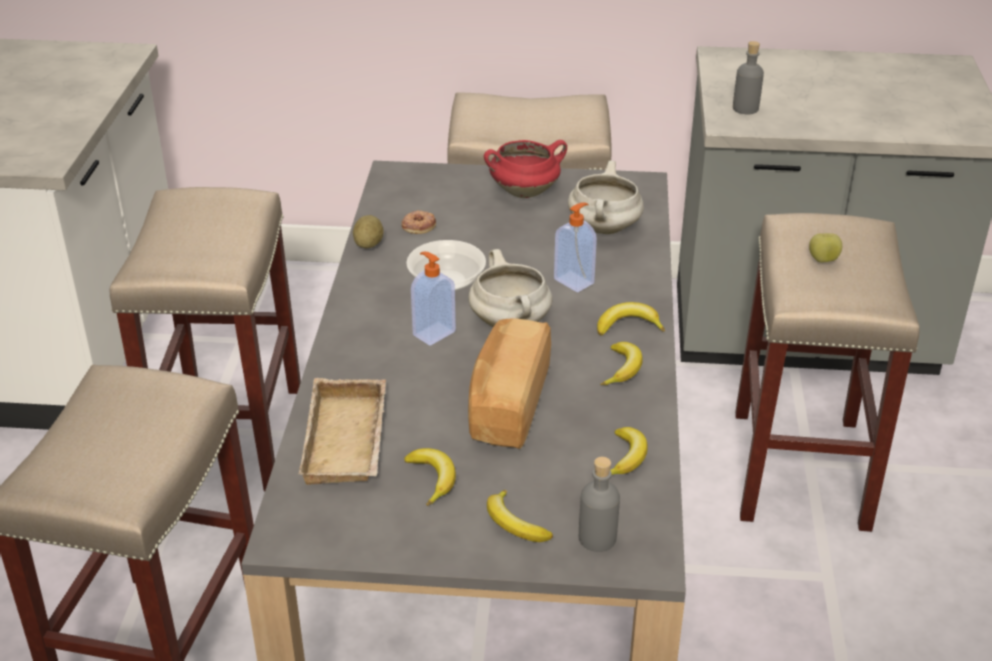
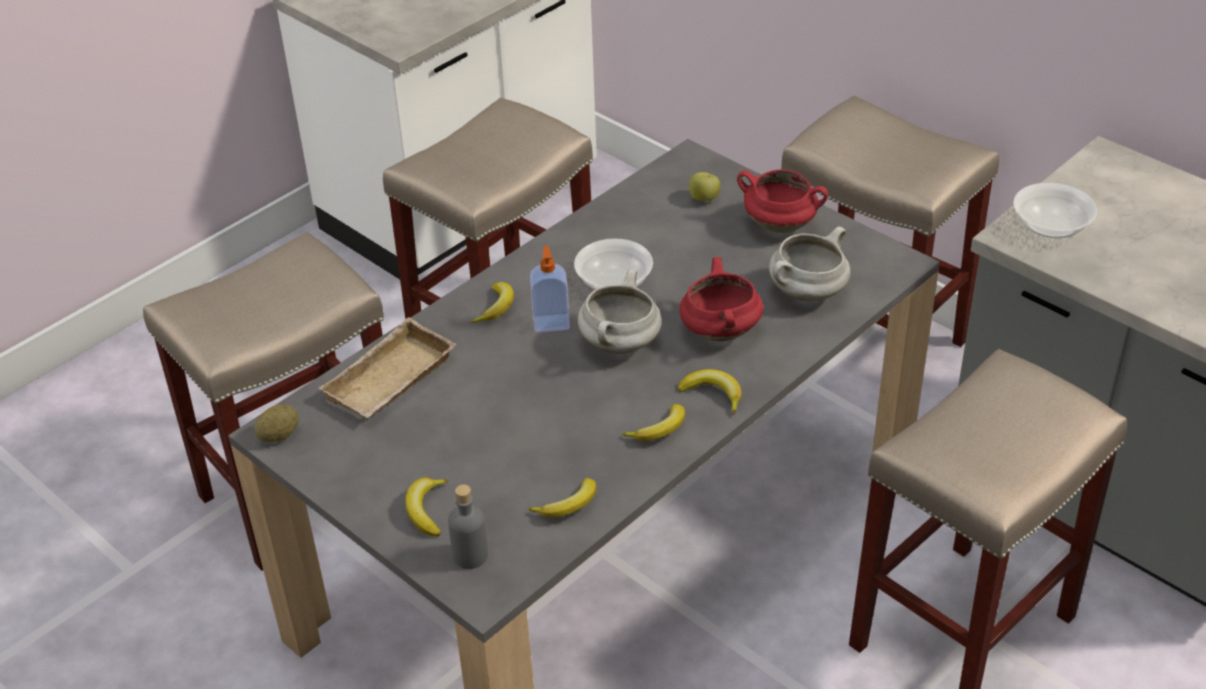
camera: 40 degrees right, 5 degrees up
(368, 244) = (592, 218): potato -> potato (279, 435)
(418, 225) = (652, 218): donut -> none
(432, 479) = (413, 443): banana -> banana (496, 308)
(506, 405) = (533, 412): bread -> none
(574, 281) = (719, 331): soap dispenser -> red cooking pot
(745, 108) = (1051, 226): grey bottle -> bowl
(823, 260) = (988, 421): apple -> apple (704, 199)

